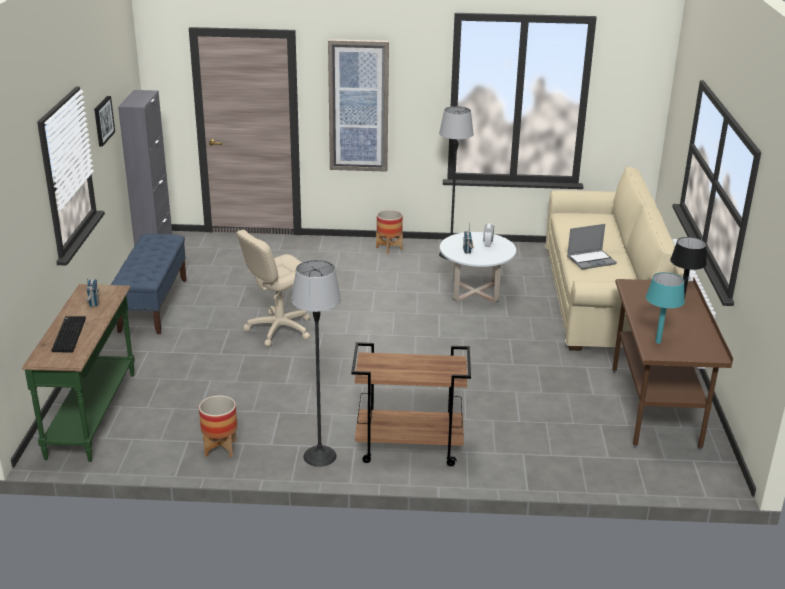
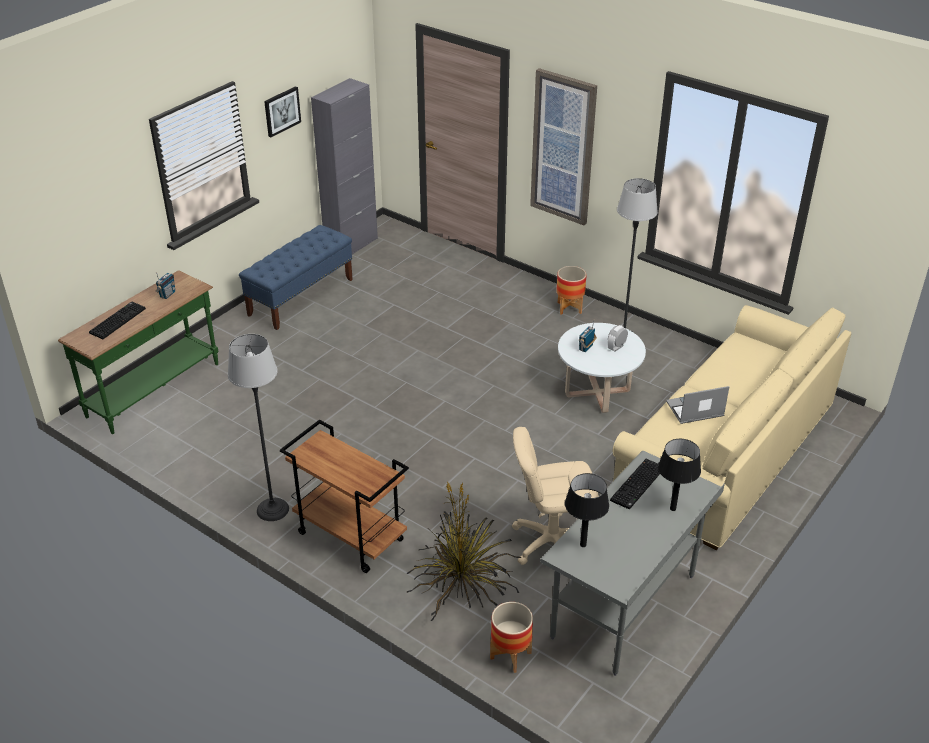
camera: 35 degrees right, 10 degrees up
(220, 448) = (209, 465): planter -> planter (510, 655)
(279, 329) = (374, 363): beige office chair -> beige office chair (551, 542)
(532, 441) = (464, 583): none -> potted plant
(591, 260) = (694, 410): laptop -> laptop turned 150 degrees clockwise
(642, 298) = (638, 485): none -> keyboard
(655, 409) = (624, 607): brown desk -> grey desk
(658, 342) = (583, 545): turquoise table lamp -> black table lamp

